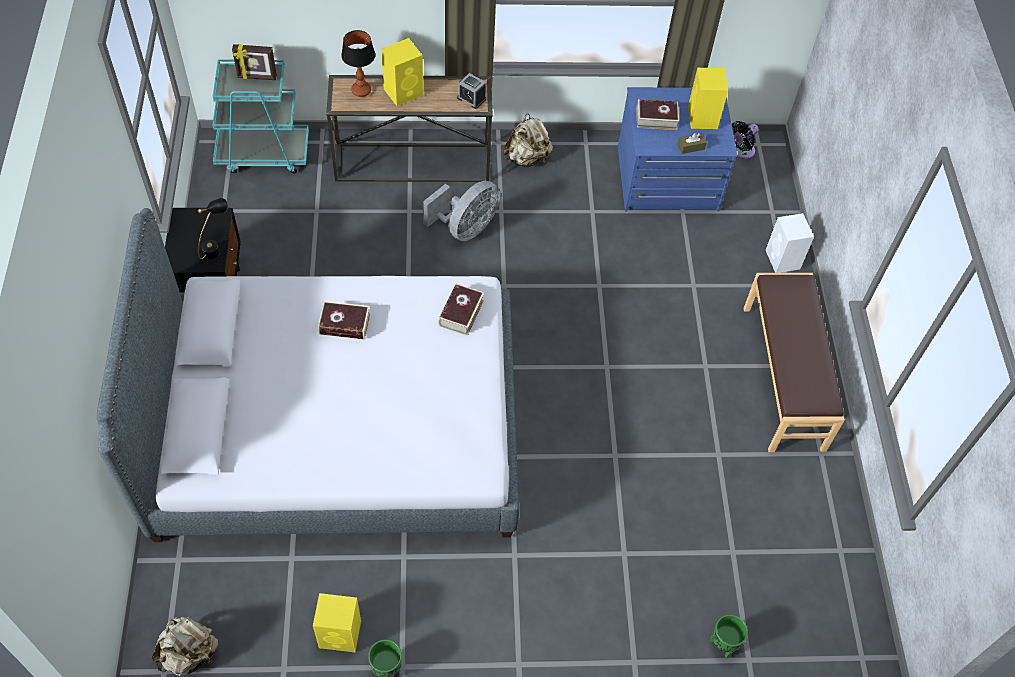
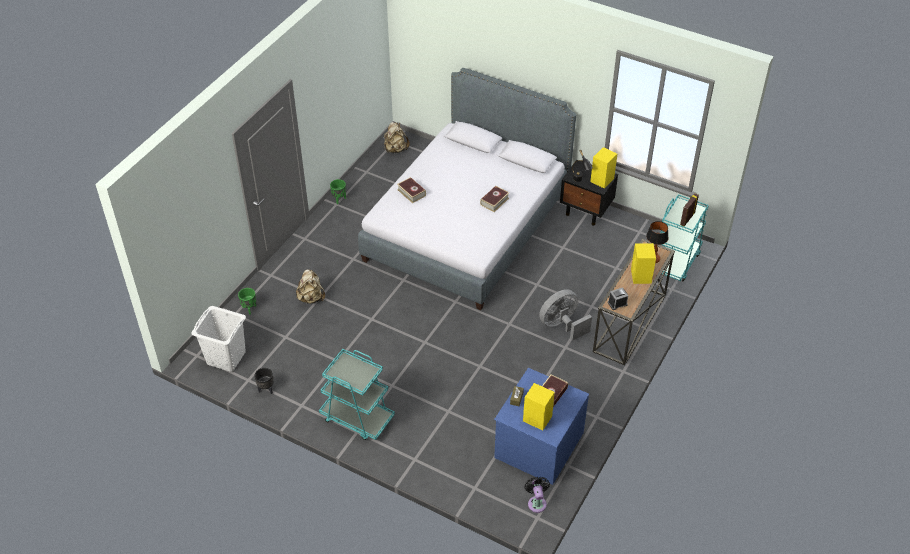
camera: 125 degrees right, 10 degrees down
(341, 634) = (366, 192): yellow speaker -> yellow speaker (601, 180)
(461, 313) = (470, 243): book -> book (411, 192)
(466, 228) = (562, 325): grey fan -> grey fan turned 75 degrees clockwise
(527, 158) = (601, 379): beige backpack -> beige backpack (311, 298)
(783, 260) = (433, 469): white speaker -> none
(784, 377) = (357, 418): brown bench -> turquoise cart
(830, 611) = (226, 357): none -> white laundry basket
(834, 514) = (266, 389): none -> black planter

